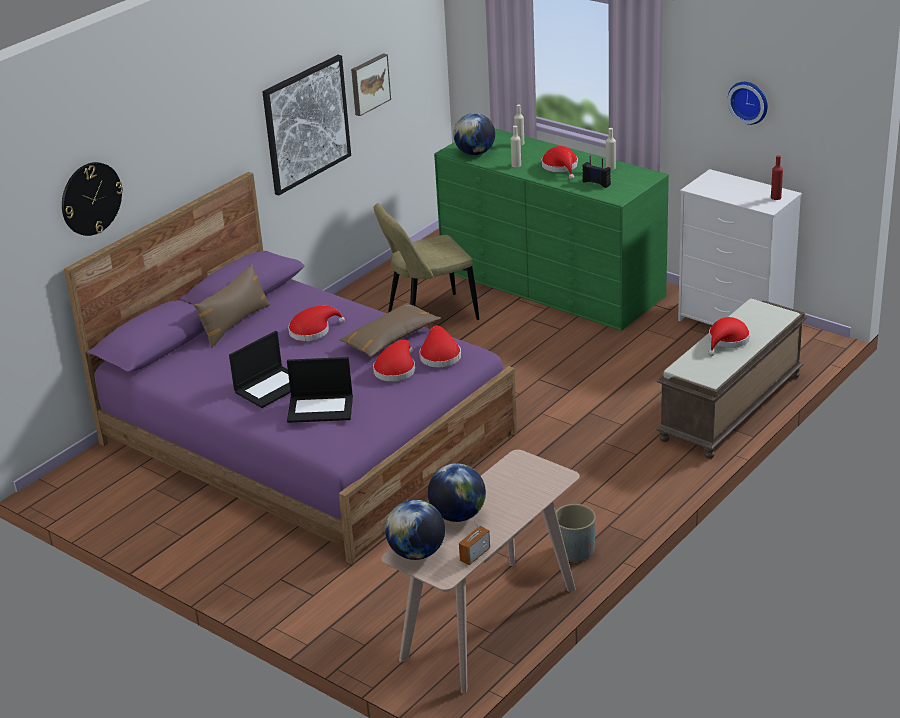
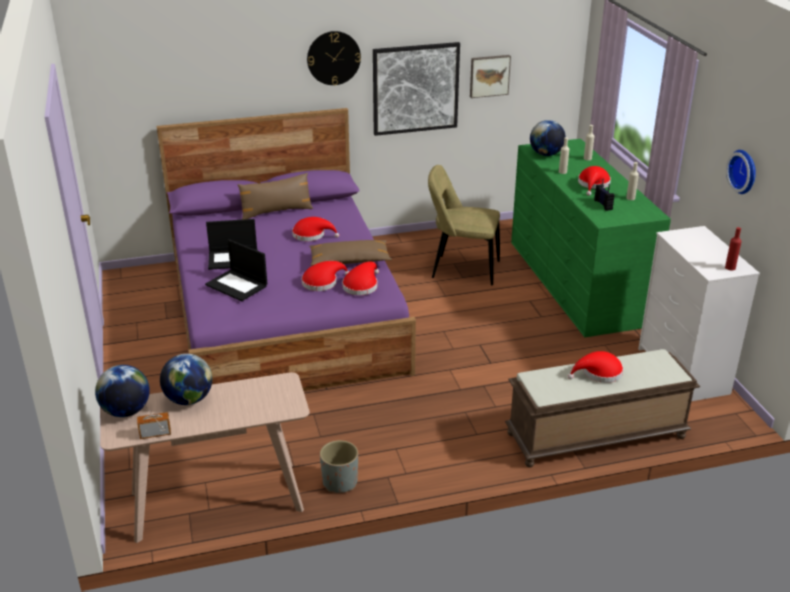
camera: 35 degrees right, 0 degrees up
(91, 198) = (190, 82): wall clock -> wall clock (333, 58)

